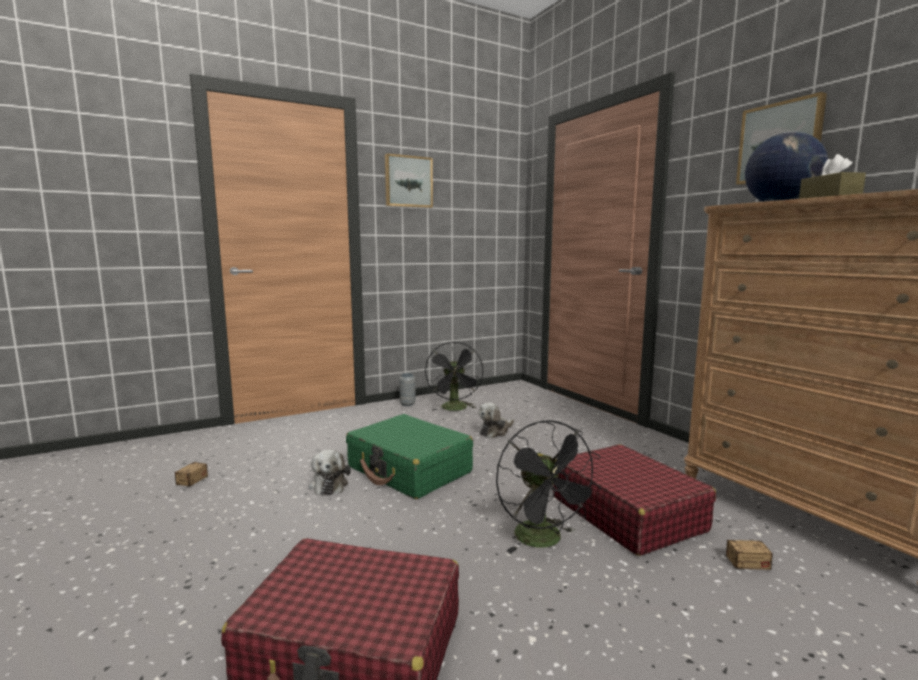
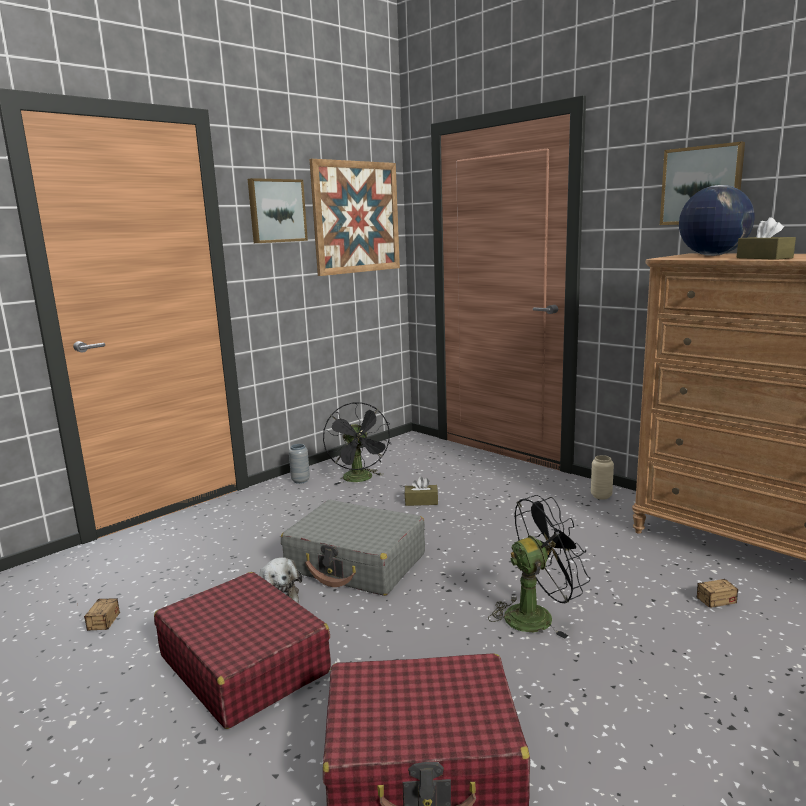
camera: 15 degrees left, 5 degrees up
(409, 470) = (356, 563): green suitcase -> grey suitcase
(480, 193) = (356, 217): none -> picture
(495, 431) = (421, 501): plush toy -> brown tissue box
(544, 541) = (537, 615): black fan -> black fan turned 75 degrees counterclockwise
(626, 513) = (596, 572): red suitcase -> red suitcase (244, 664)
(667, 449) = (601, 496): none -> beige vase

